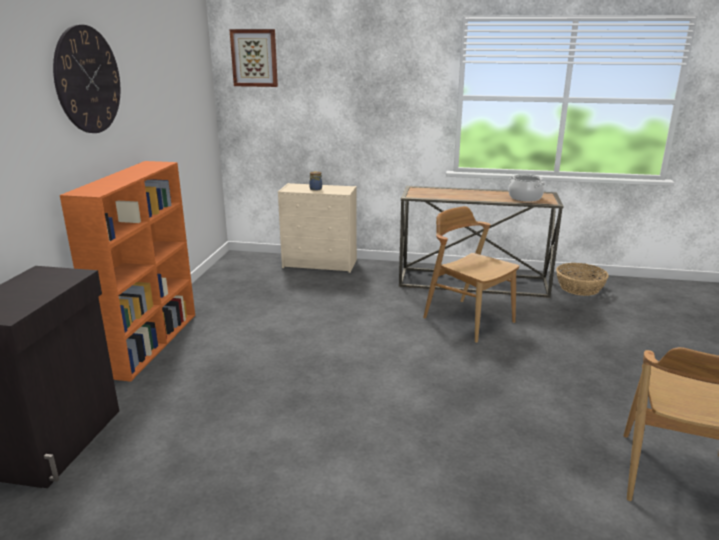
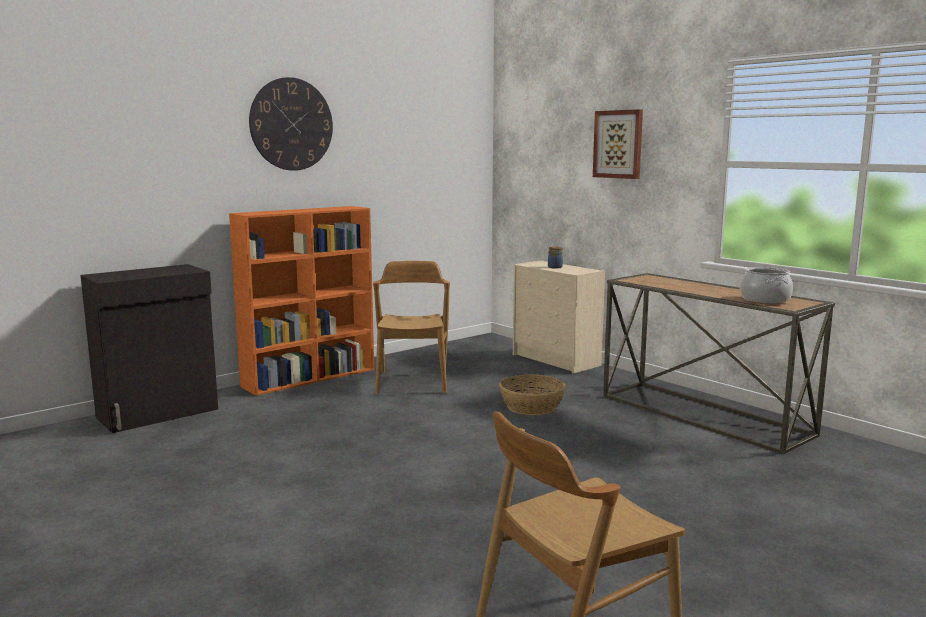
camera: 40 degrees right, 10 degrees down
(254, 58) = (525, 121): picture -> picture (618, 144)
(468, 320) = (623, 442): brown chair -> brown chair (413, 382)
(579, 288) = (854, 458): basket -> basket (532, 407)

